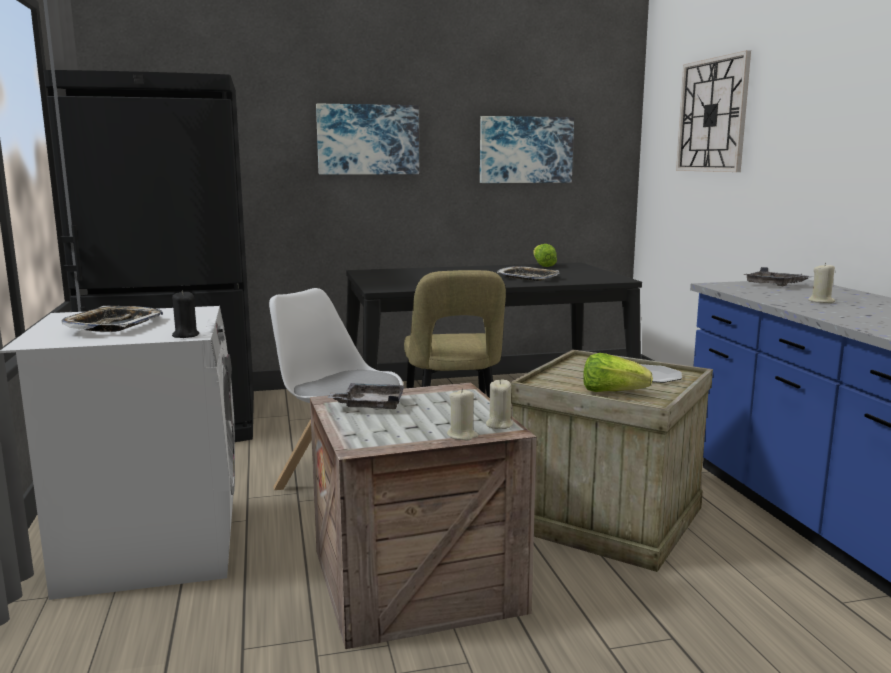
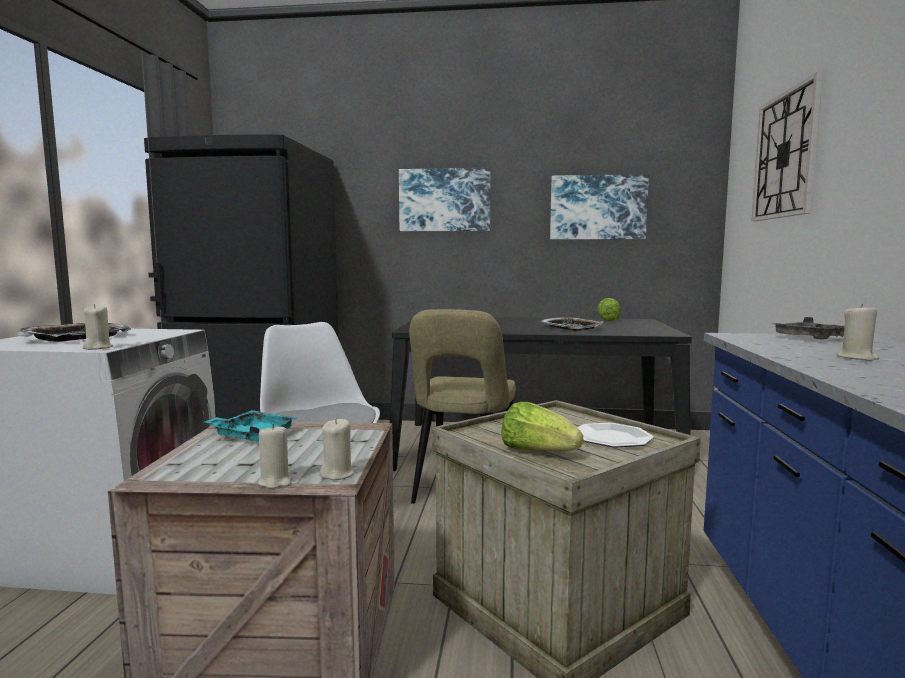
camera: 20 degrees right, 5 degrees down
(185, 335) = (98, 348): black candle -> beige candle
(370, 405) = (252, 435): grey tray -> turquoise tray

